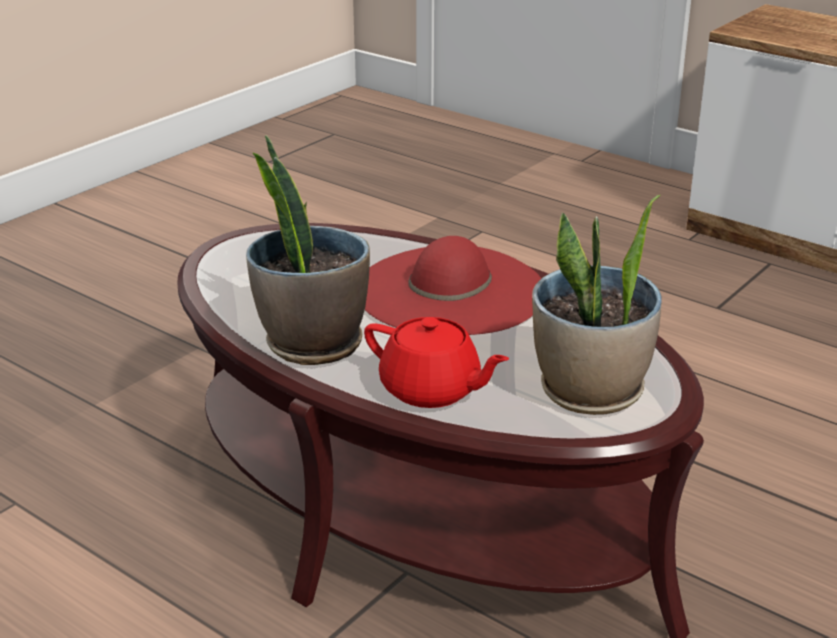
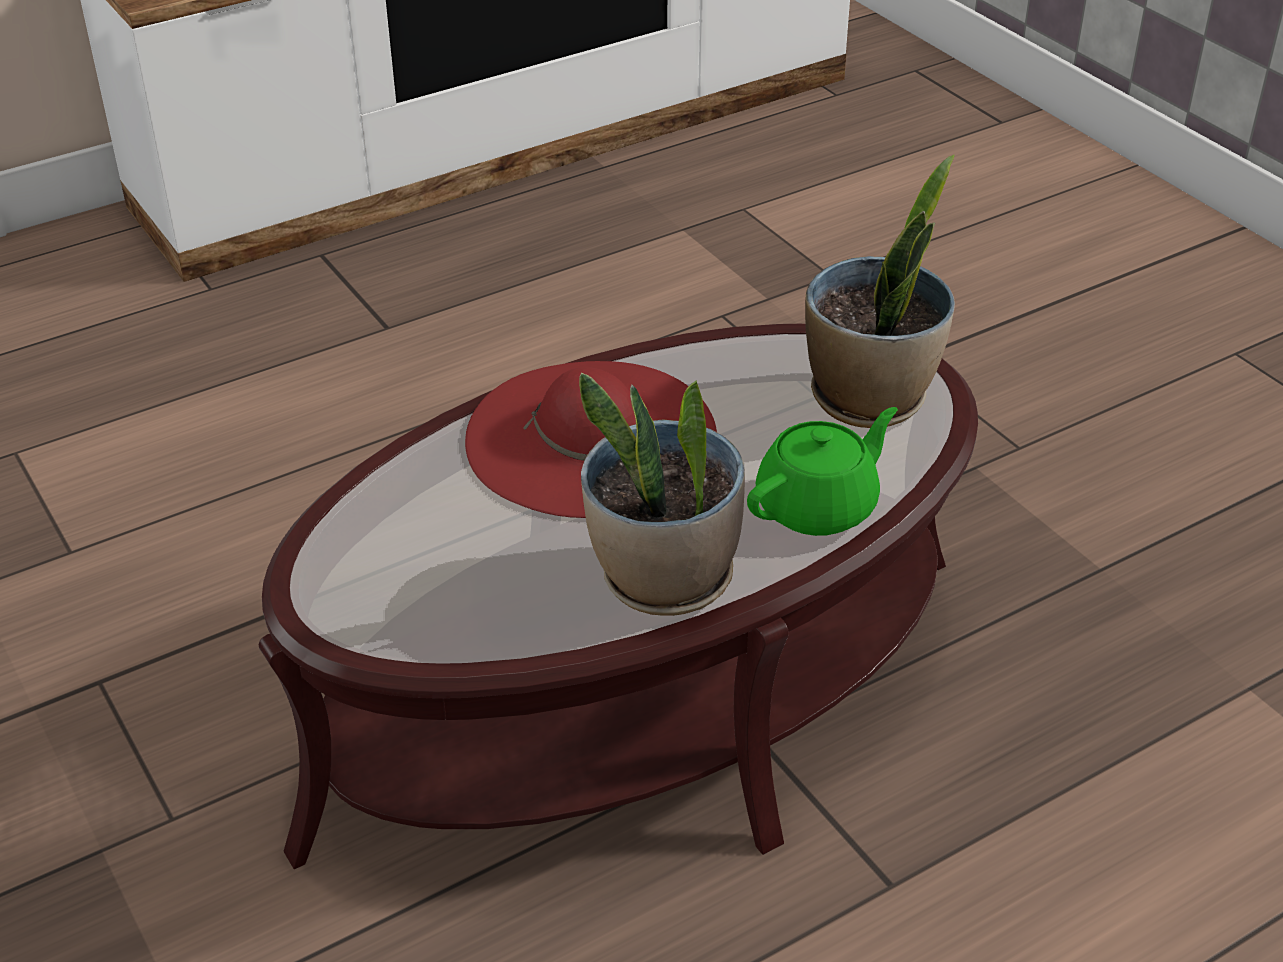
camera: 70 degrees left, 10 degrees up
(431, 390) = (819, 507): red teapot -> green teapot

